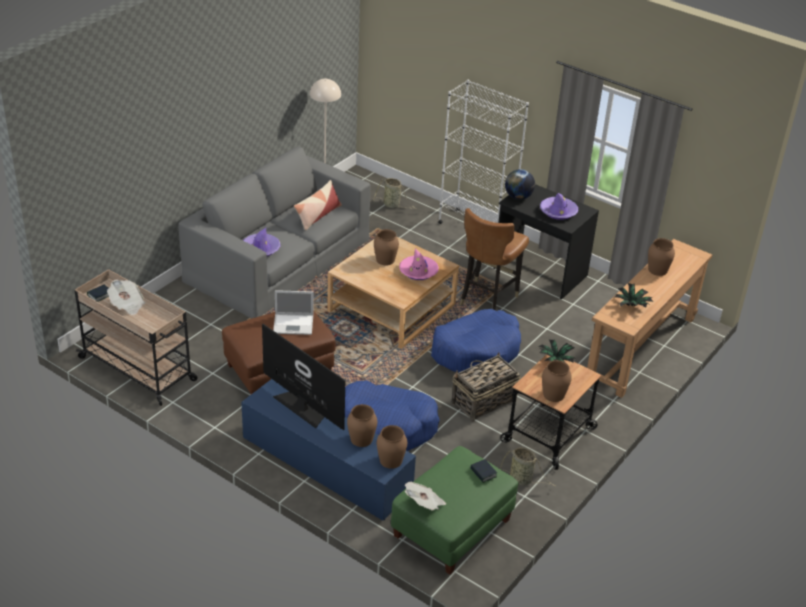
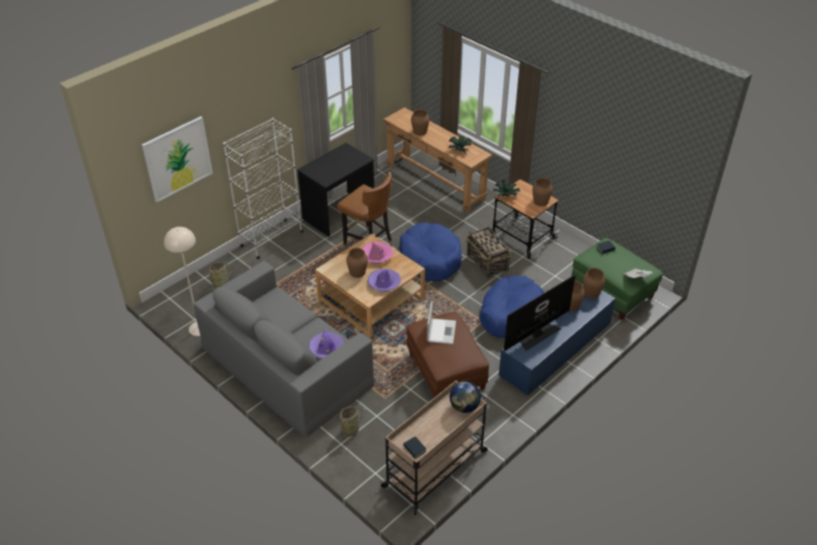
camera: 80 degrees left, 5 degrees up
(127, 305) = (431, 428): newspaper -> none
(318, 216) = (280, 309): pillow -> none
(422, 55) = (177, 158): none -> picture
(518, 197) = (320, 176): globe -> globe (464, 407)
(522, 480) = (565, 255): basket -> basket (351, 430)
(558, 212) = (345, 160): purple hat -> purple hat (384, 283)

